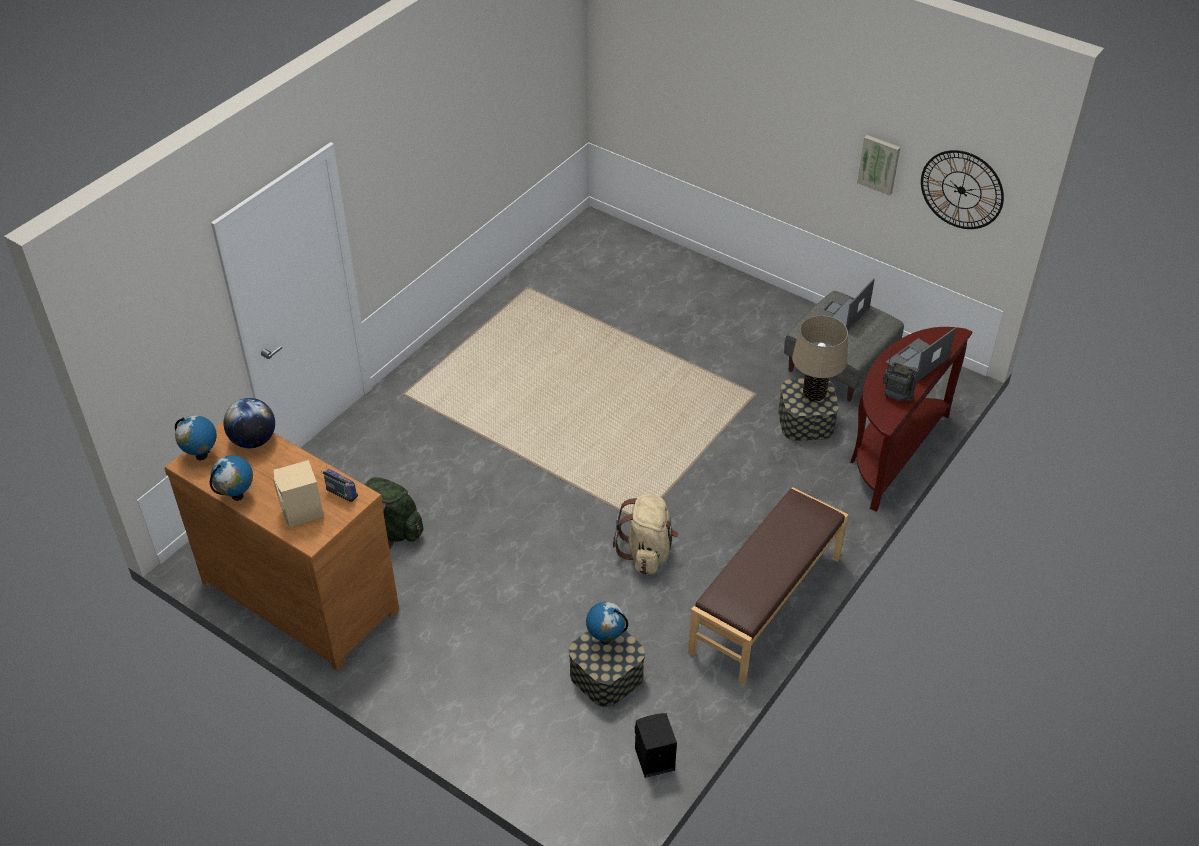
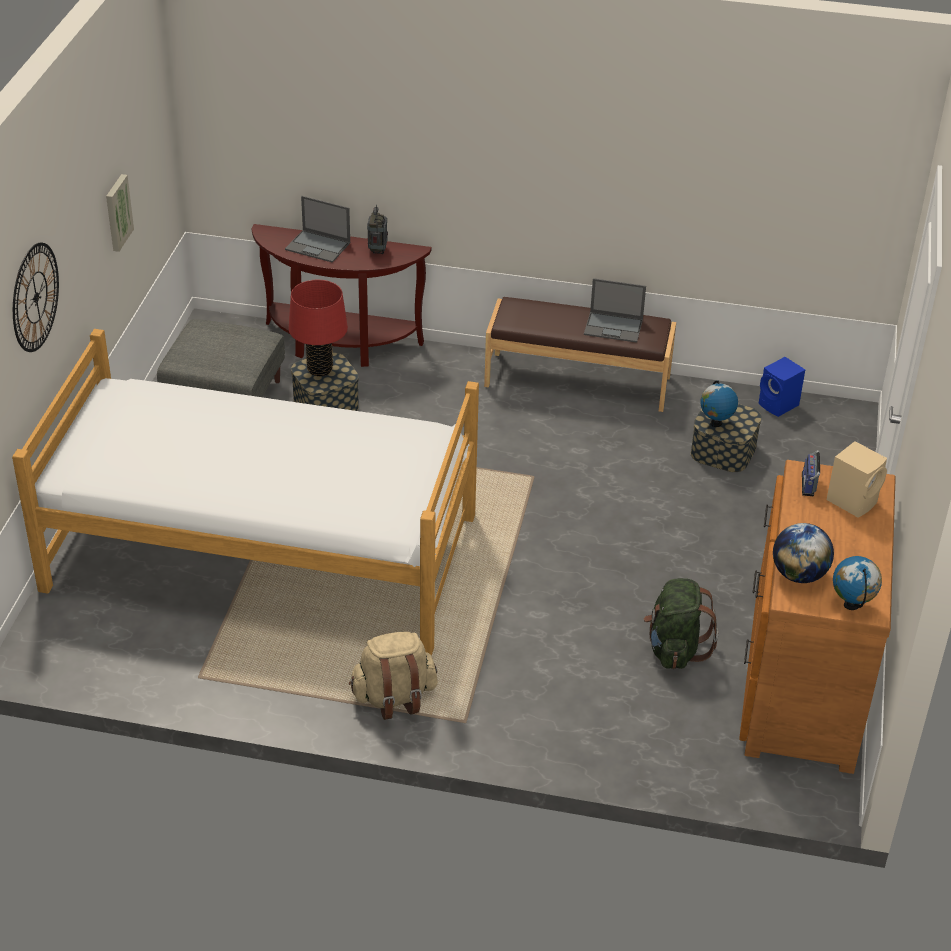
camera: 115 degrees left, 5 degrees down
(237, 496) = (875, 554): globe -> none
(635, 342) = (262, 551): none -> bed
(647, 552) = (569, 462): beige backpack -> beige backpack (394, 697)
(653, 759) = (779, 405): black speaker -> blue speaker
(814, 394) = (320, 369): beige table lamp -> red table lamp
(842, 313) = (202, 353): laptop -> laptop (614, 327)
(961, 190) = (151, 156): wall clock -> wall clock (35, 297)

